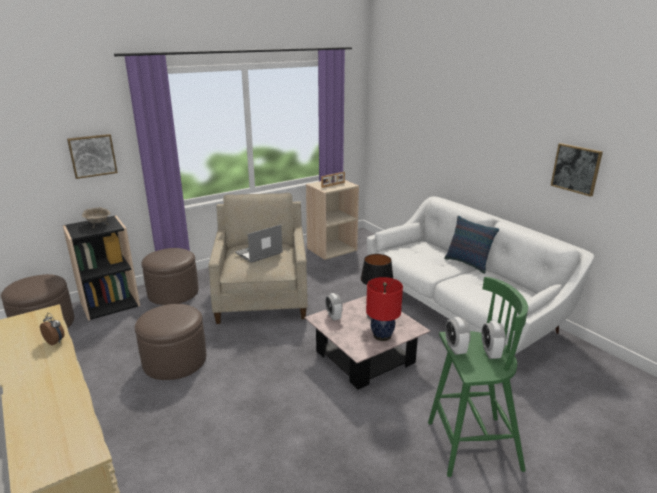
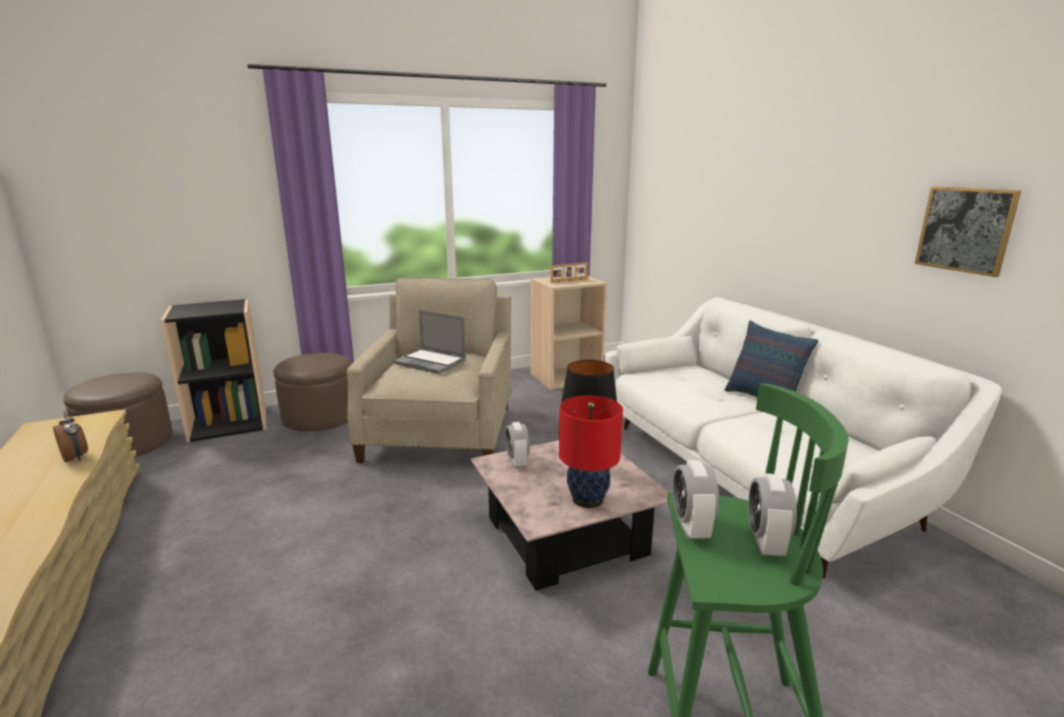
camera: 10 degrees right, 5 degrees down
(92, 155) = (216, 210): picture -> none
(98, 224) = (214, 306): beige bowl -> none
(175, 360) = (269, 510): brown ottoman -> none
(259, 254) = (431, 362): laptop -> laptop turned 120 degrees counterclockwise

